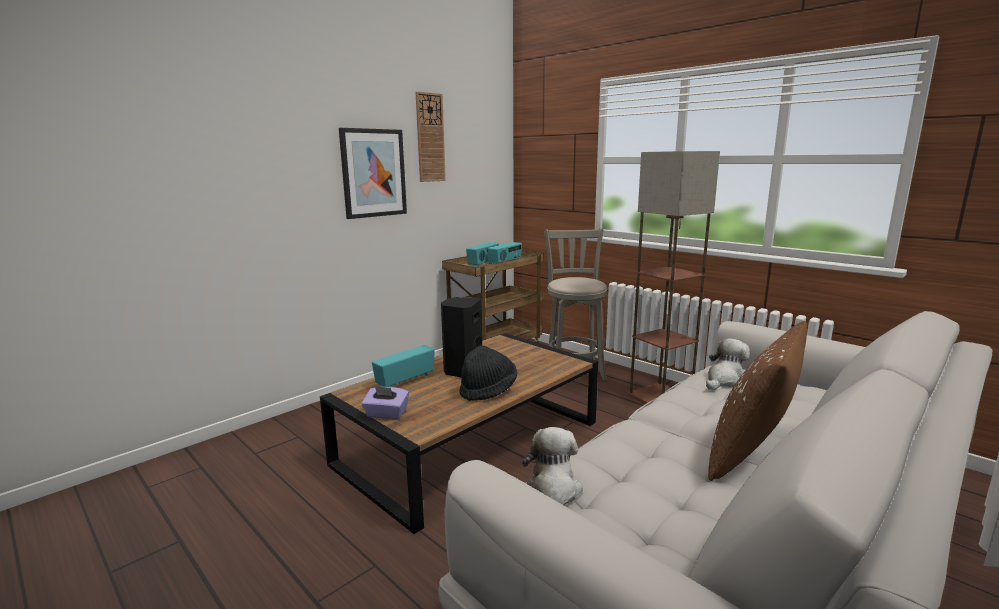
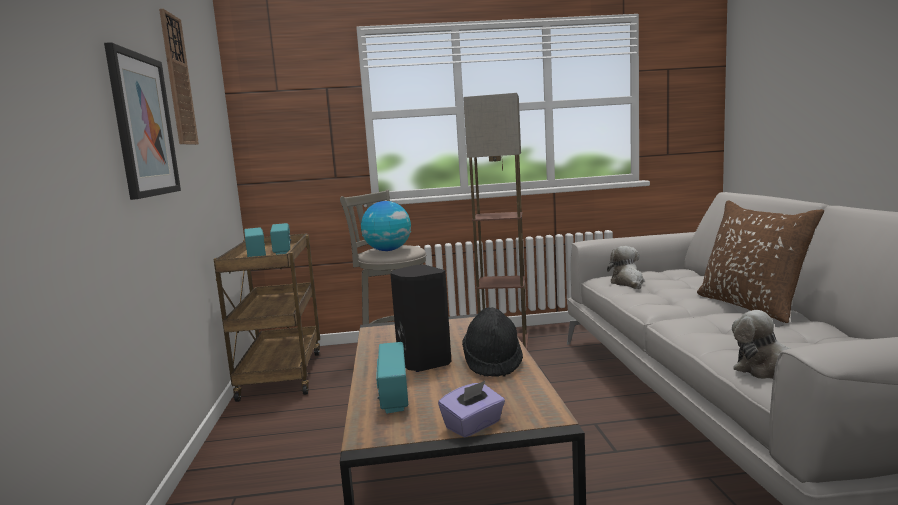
camera: 50 degrees left, 5 degrees down
(569, 281) = (388, 250): none -> globe

